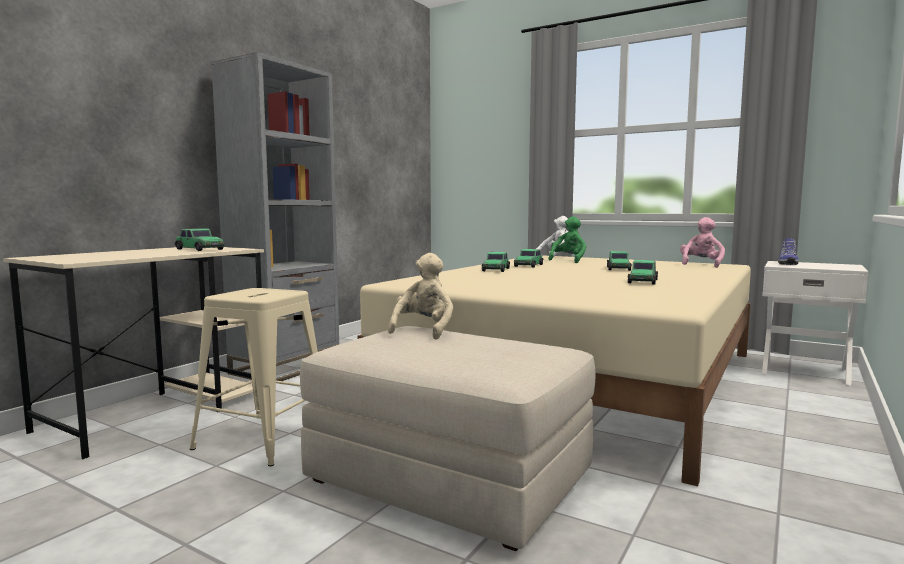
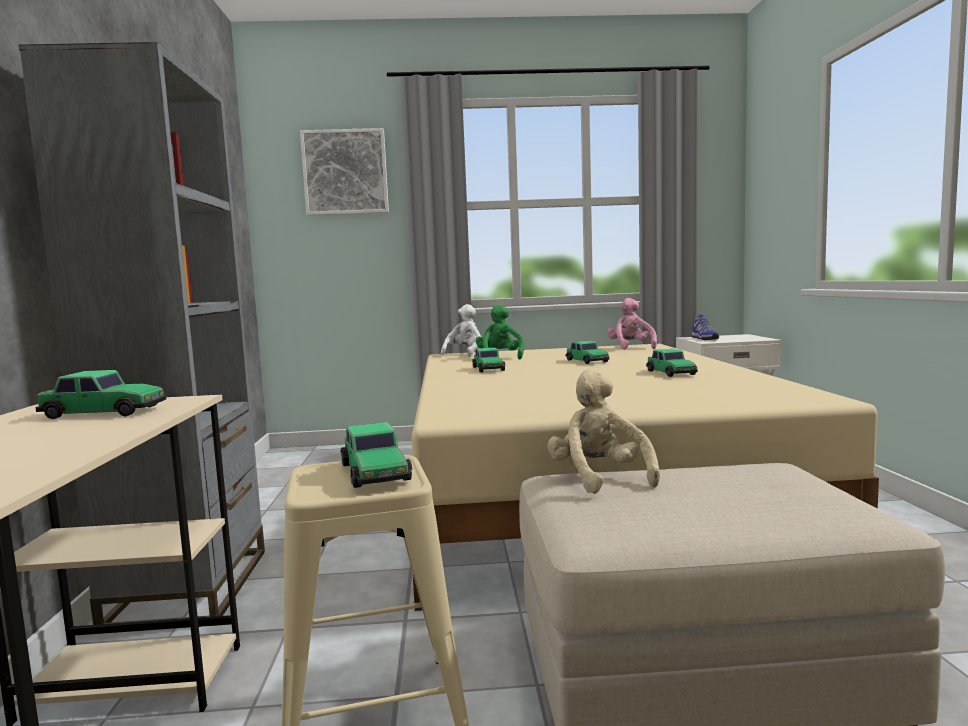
camera: 35 degrees left, 0 degrees up
(492, 110) = (345, 172): none -> picture
(496, 270) = (479, 379): toy car -> toy car (375, 473)

